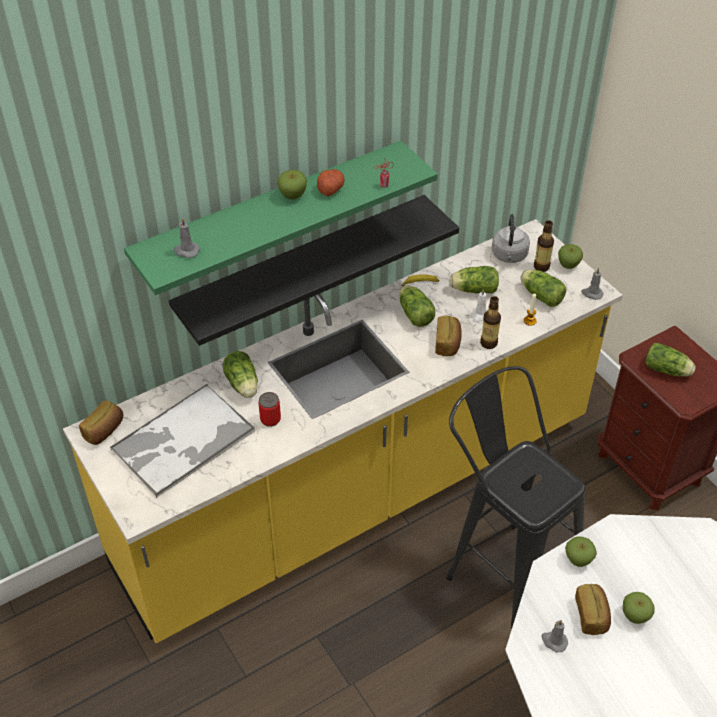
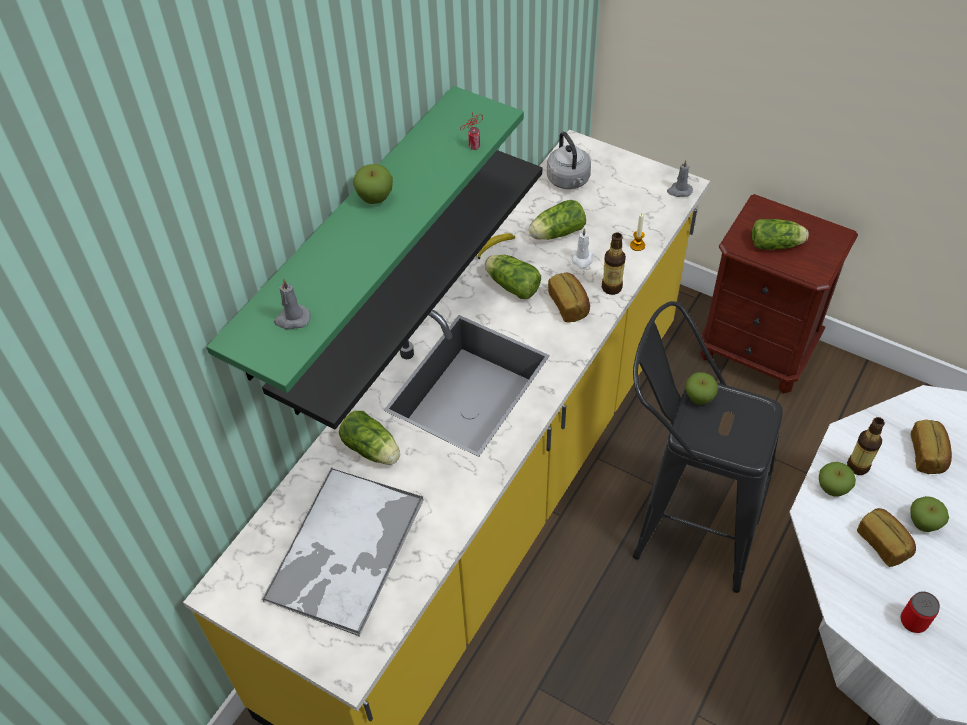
camera: 25 degrees left, 5 degrees up
(104, 431) = (239, 581): bread -> bread (928, 454)
(270, 419) = (431, 478): can -> can (913, 621)
(330, 189) = (414, 174): potato -> none
(540, 295) = (629, 212): lettuce -> none
(541, 267) = (610, 180): bottle -> bottle (857, 466)
(554, 641) = (866, 590): grey candle -> none
(568, 265) = (635, 168): apple -> apple (699, 398)

